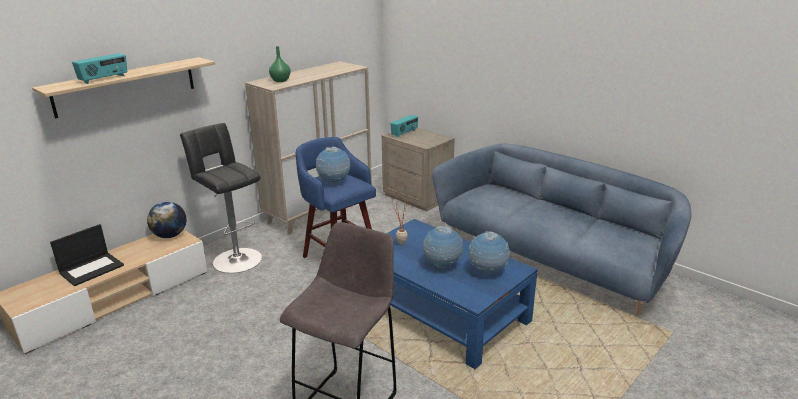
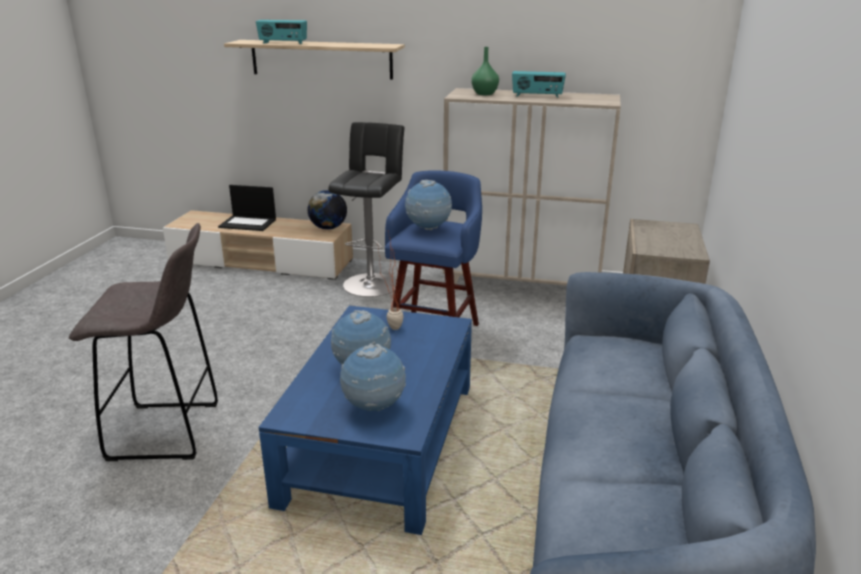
camera: 60 degrees right, 0 degrees up
(404, 133) = (662, 228): radio -> radio (537, 96)

